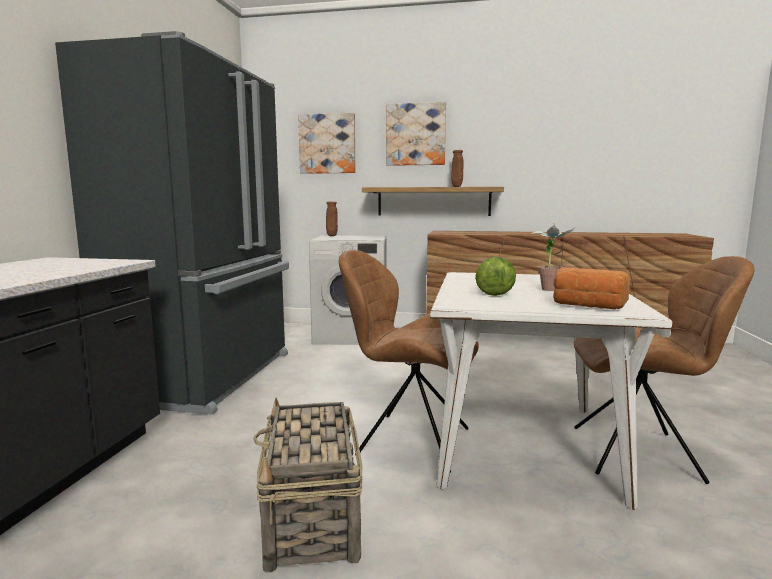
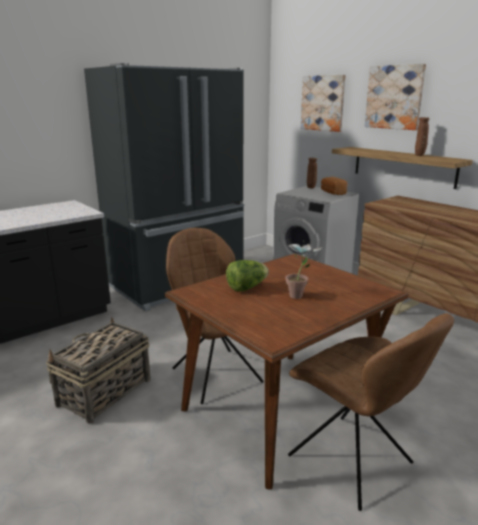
camera: 40 degrees right, 10 degrees up
(523, 442) = (282, 409): white dining table -> brown dining table
(587, 306) = (258, 322): bread -> bread (332, 193)

